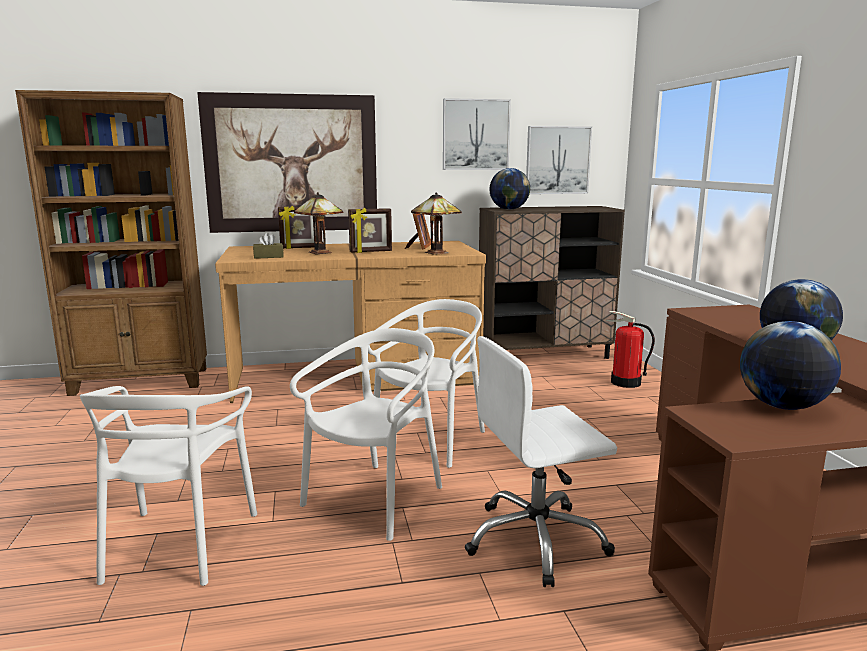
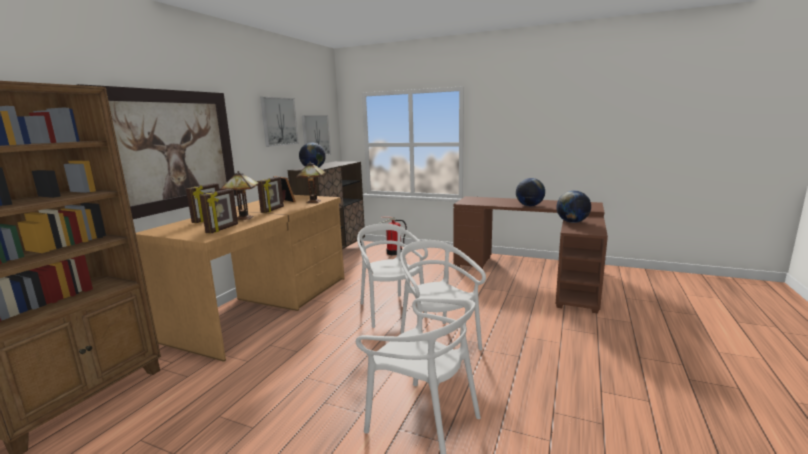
camera: 55 degrees left, 0 degrees up
(268, 257) = (223, 229): brown tissue box -> picture frame
(536, 541) = (510, 317): white office chair -> none

